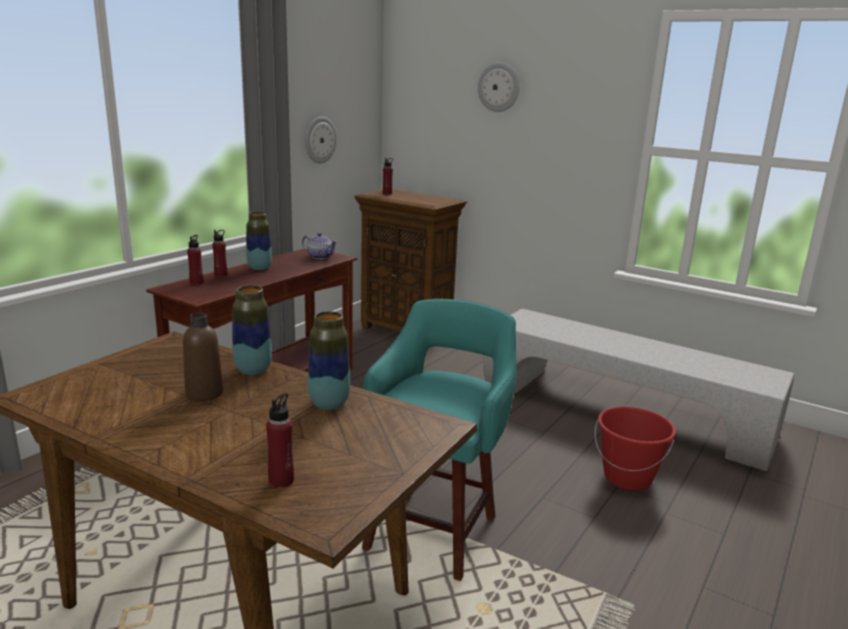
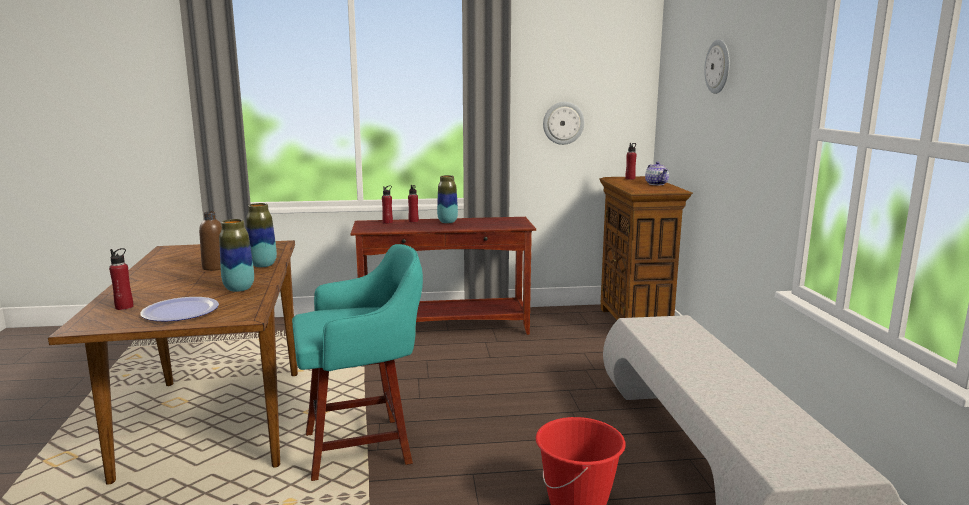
camera: 50 degrees right, 5 degrees down
(319, 256) = (509, 223): teapot -> teapot (656, 184)
(363, 452) = (180, 311): none -> plate

